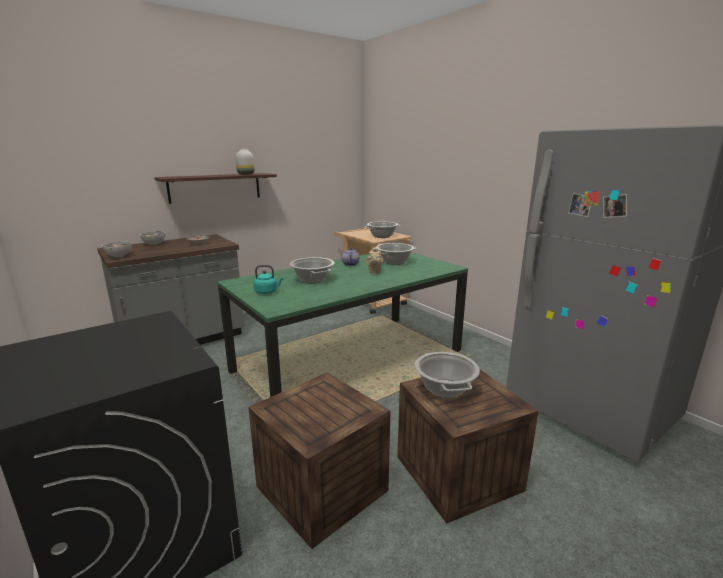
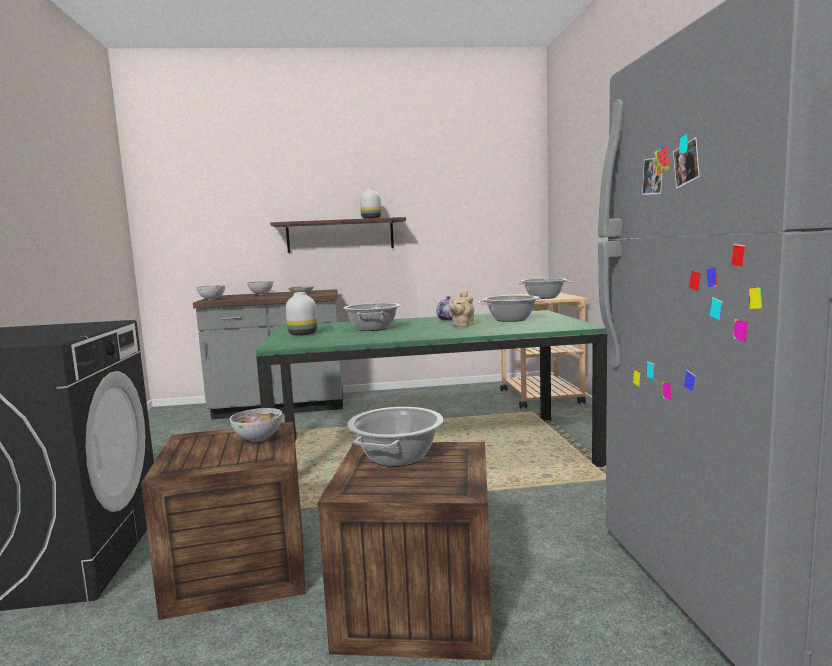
camera: 30 degrees right, 10 degrees down
(267, 292) = (303, 334): turquoise kettle -> white vase
(330, 395) = (258, 439): none -> bowl

